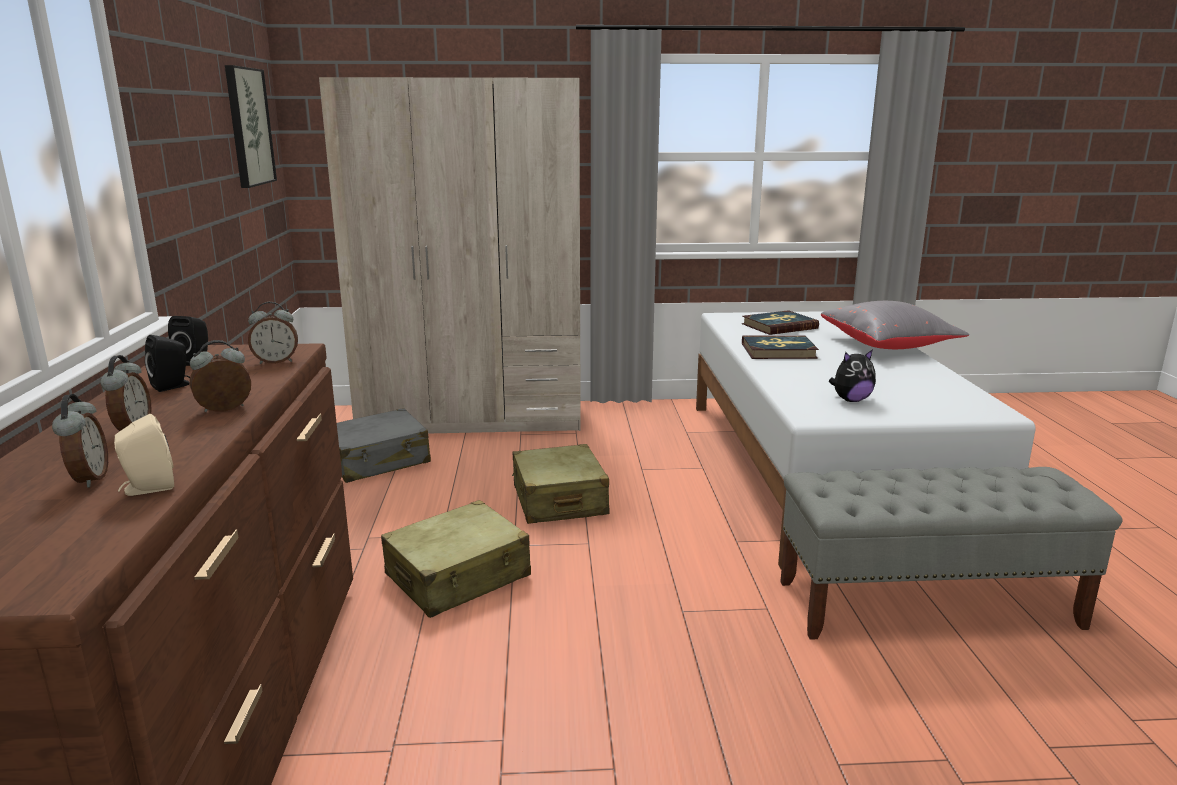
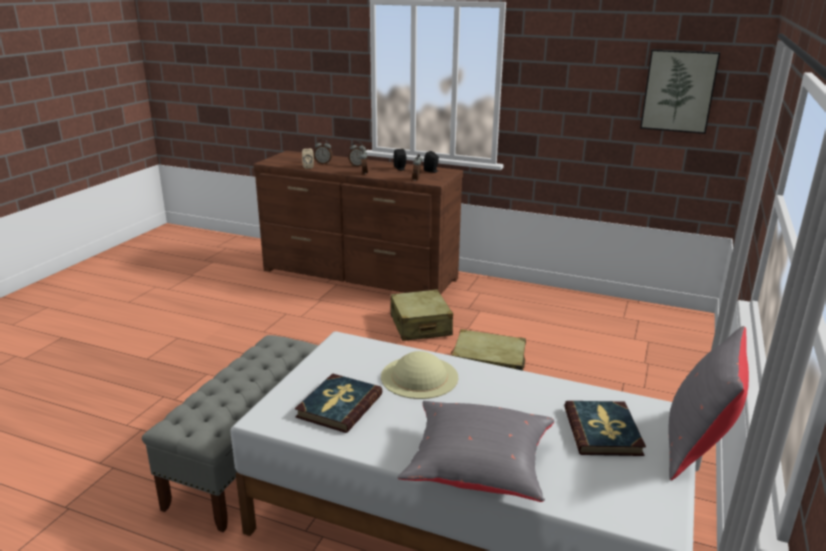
camera: 115 degrees right, 5 degrees up
(378, 460) = (588, 324): grey suitcase -> none
(472, 418) = (669, 369): beige wardrobe -> none
(752, 310) = (697, 445): none -> grey pillow
(778, 351) = (501, 390): book -> book (339, 406)
(812, 375) = (419, 376): none -> beige hat
(851, 400) = (352, 368): plush toy -> none

